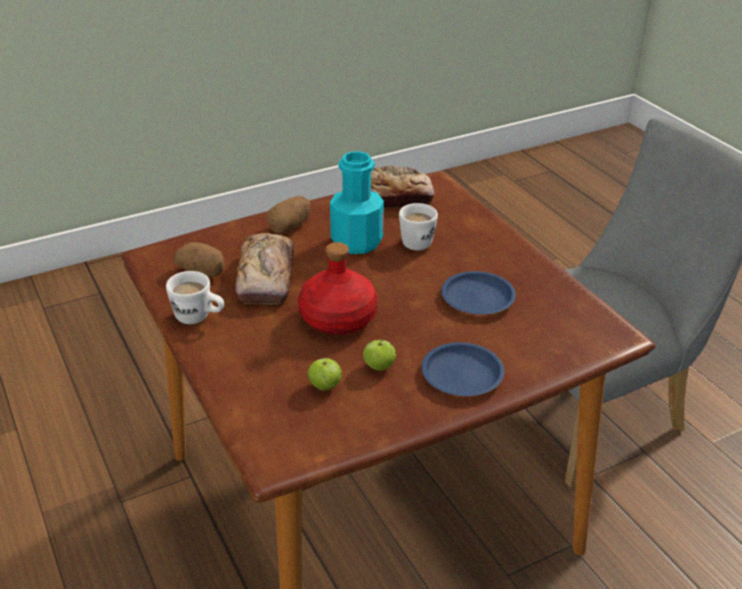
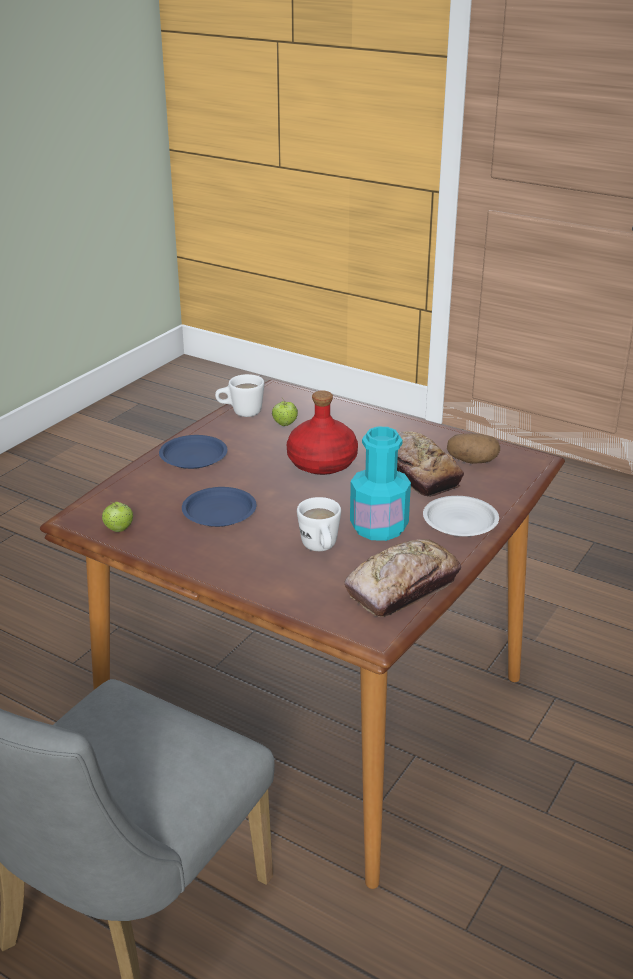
camera: 150 degrees right, 5 degrees down
(199, 318) = (424, 433): white mug -> white mug (240, 413)
(290, 226) = (460, 521): potato -> white plate
(379, 367) = (258, 444): apple -> apple (119, 529)

